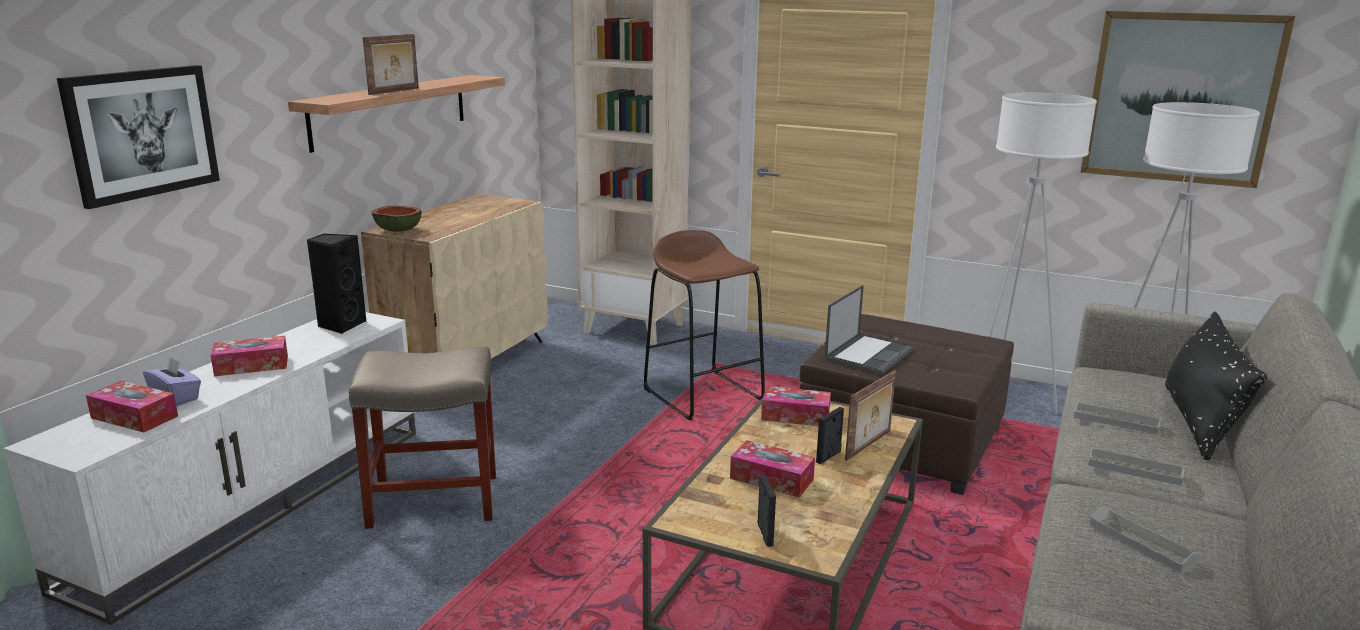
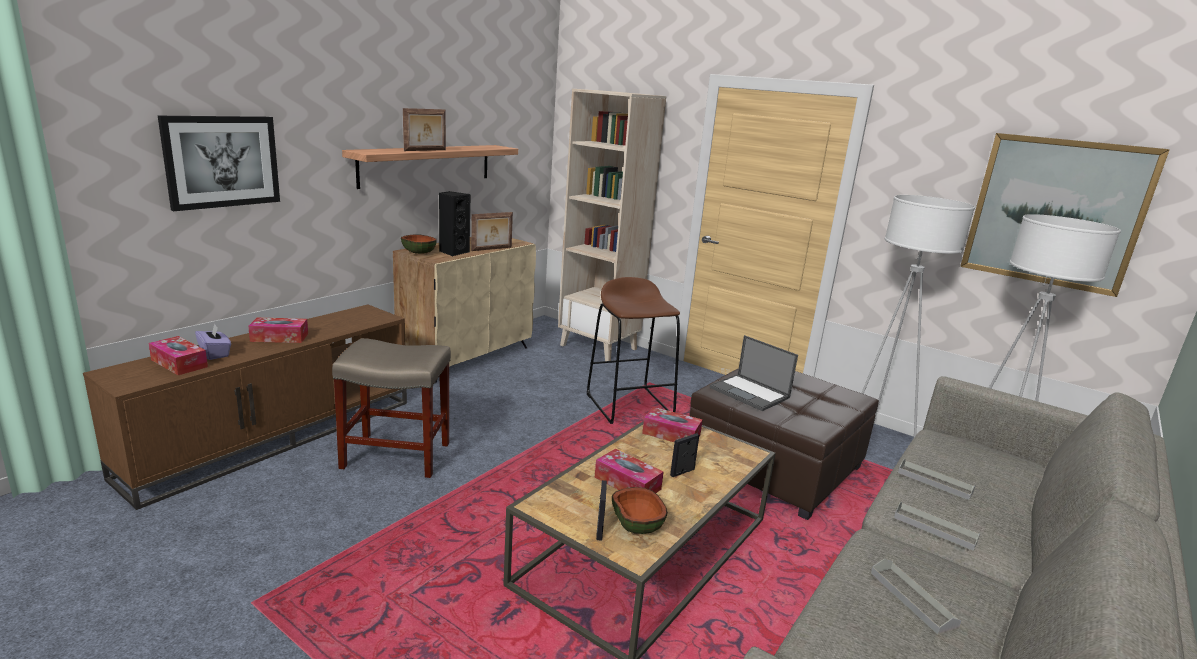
camera: 10 degrees right, 0 degrees up
(257, 501) = (276, 436): white tv stand -> brown tv stand
(341, 325) = (358, 316): black speaker -> black speaker (453, 252)
(804, 523) = (636, 525): none -> bowl
(869, 354) = (750, 393): laptop -> laptop turned 90 degrees clockwise
(869, 445) = (720, 468): picture frame -> picture frame (492, 249)
(1199, 422) = (1013, 495): black pillow -> none

